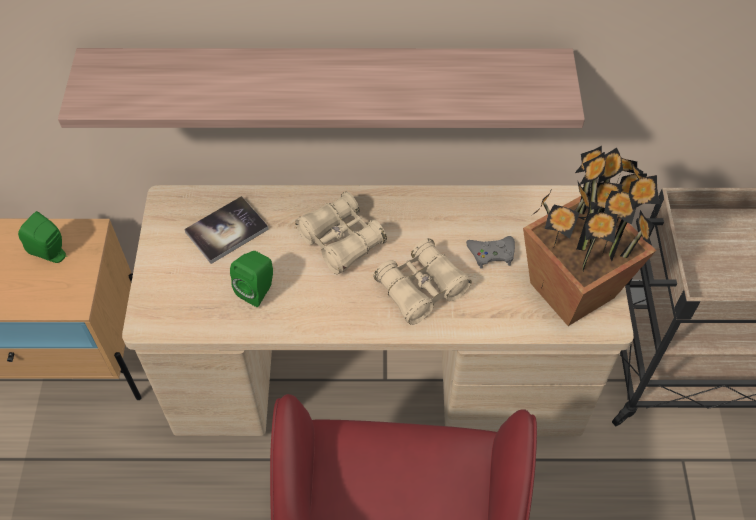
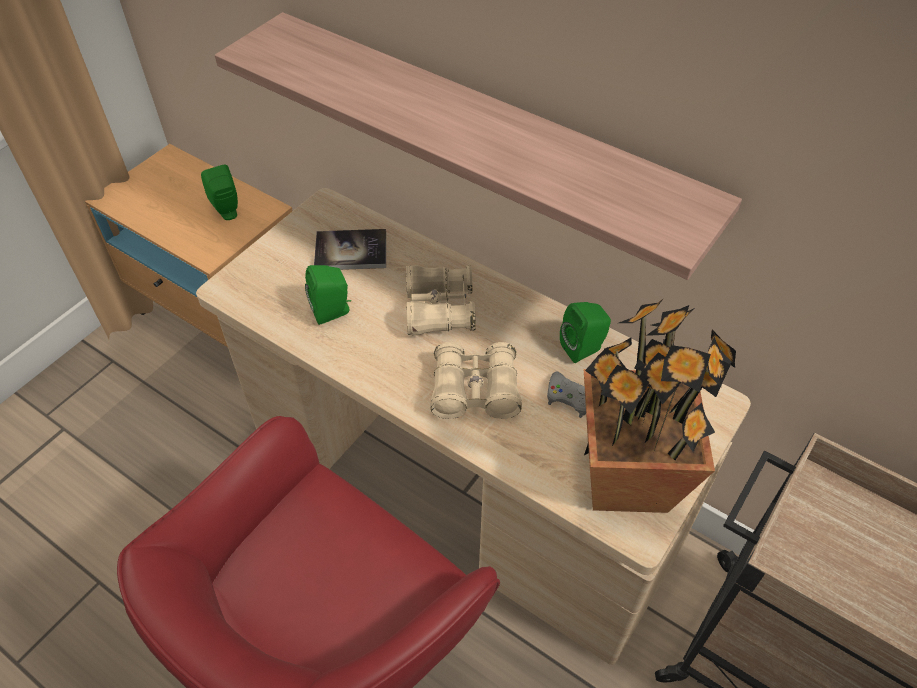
camera: 35 degrees right, 5 degrees down
(470, 211) = (584, 348): none -> green speaker

